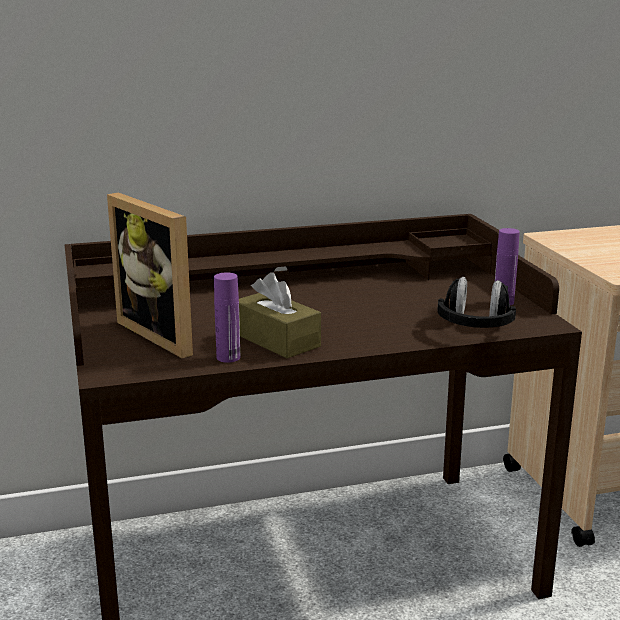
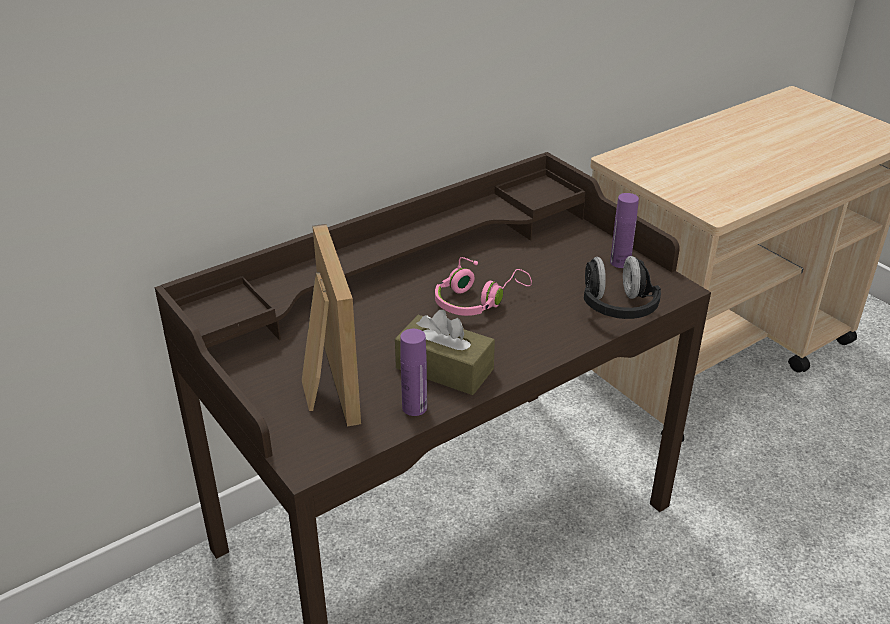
camera: 20 degrees left, 15 degrees up
(166, 334) = (325, 385): picture frame -> picture frame turned 135 degrees counterclockwise
(345, 306) = (477, 300): none -> pink headphones

